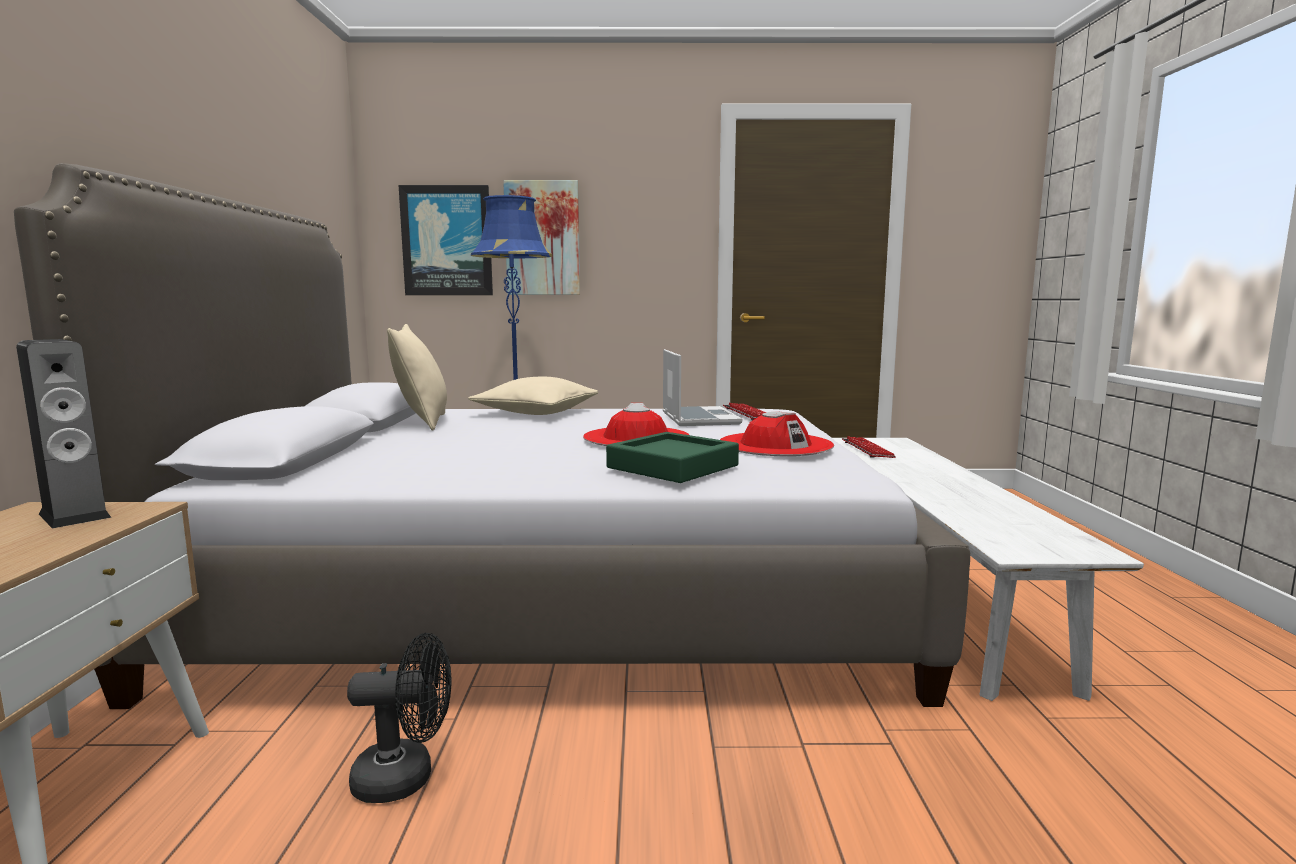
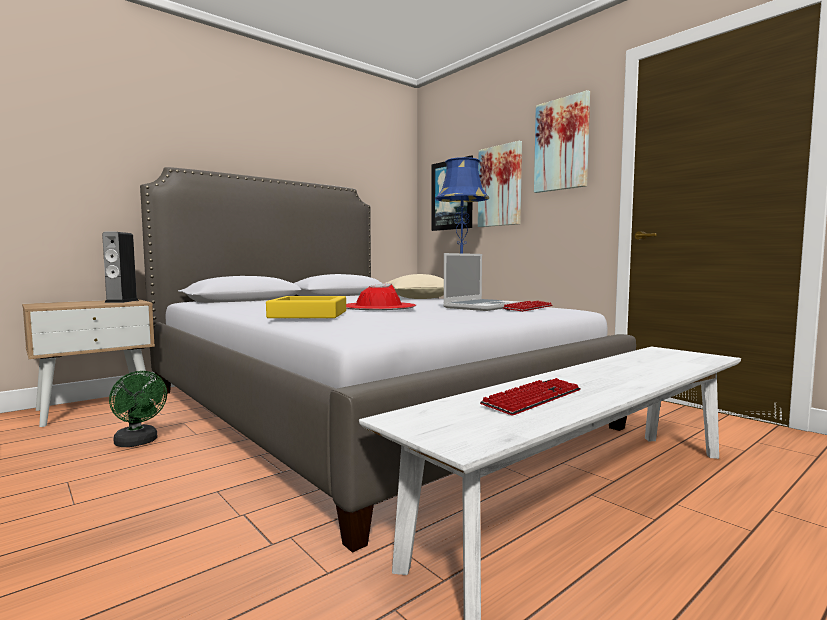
camera: 50 degrees right, 5 degrees down
(406, 777) = (138, 442): black fan -> green fan
(422, 422) = (351, 296): beige pillow -> none
(640, 197) = (562, 144): none -> picture
(672, 466) = (308, 314): green tray -> yellow tray
(775, 445) = (417, 315): red hat -> none
(867, 449) = (641, 356): keyboard -> keyboard (533, 398)

